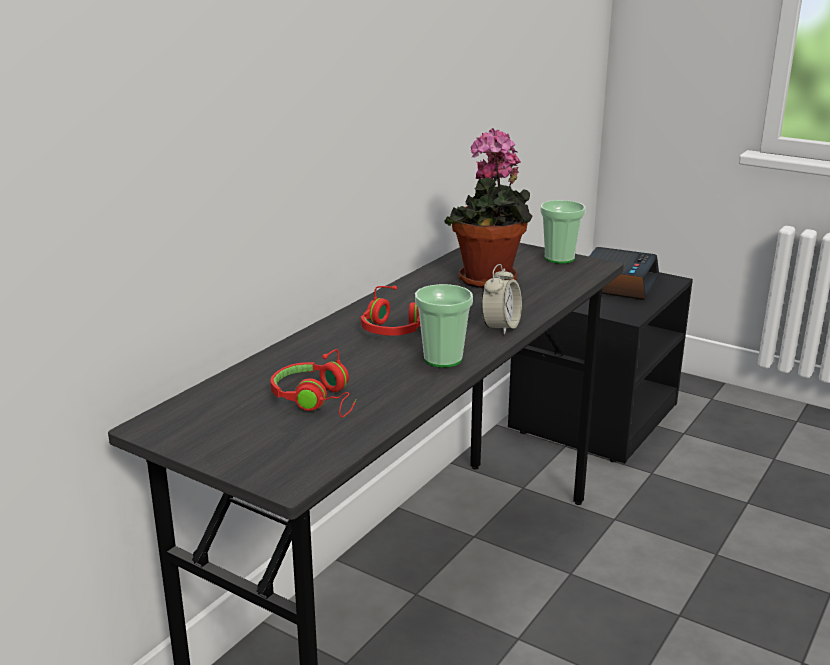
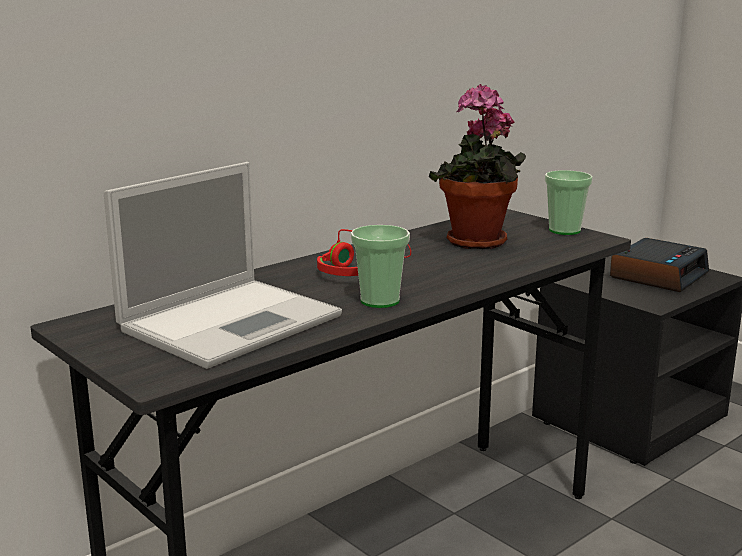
camera: 15 degrees right, 5 degrees down
(318, 400) = (233, 321): red headphones -> laptop
(500, 327) = (458, 281): alarm clock -> none

